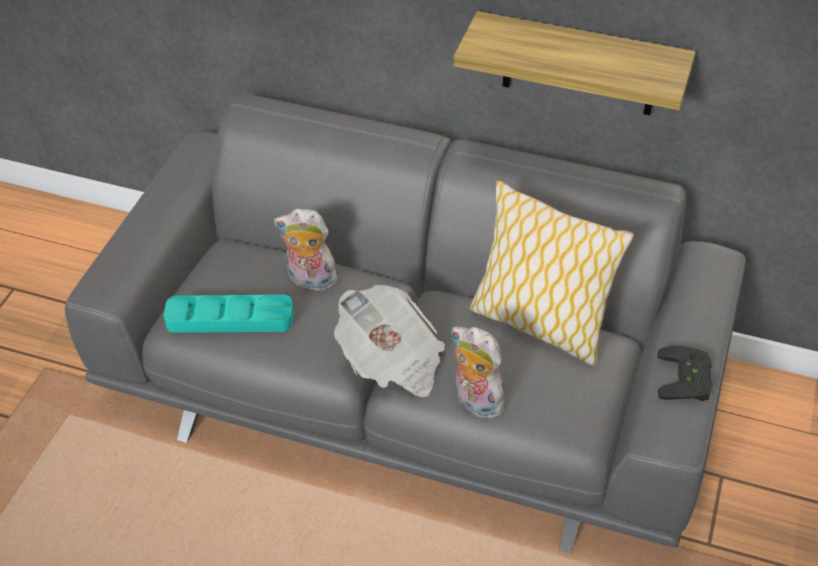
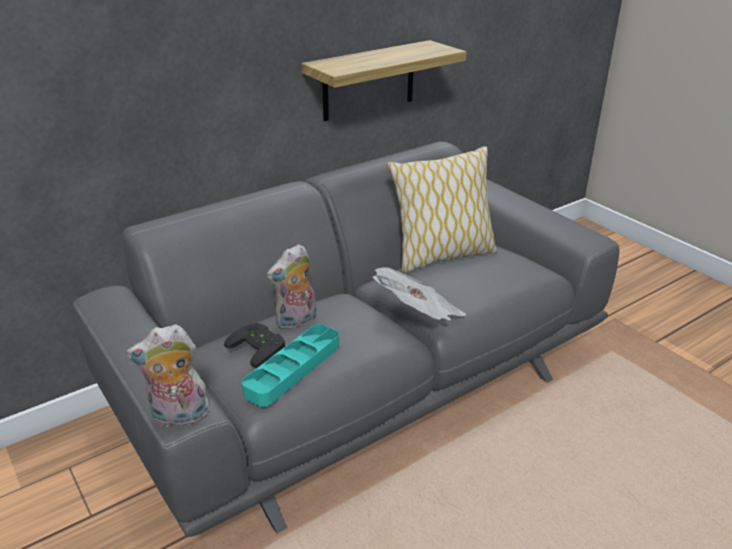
camera: 55 degrees left, 15 degrees down
(474, 401) = (488, 298): plush toy -> plush toy (178, 417)
(688, 379) = (552, 218): black game controller -> black game controller (260, 346)

